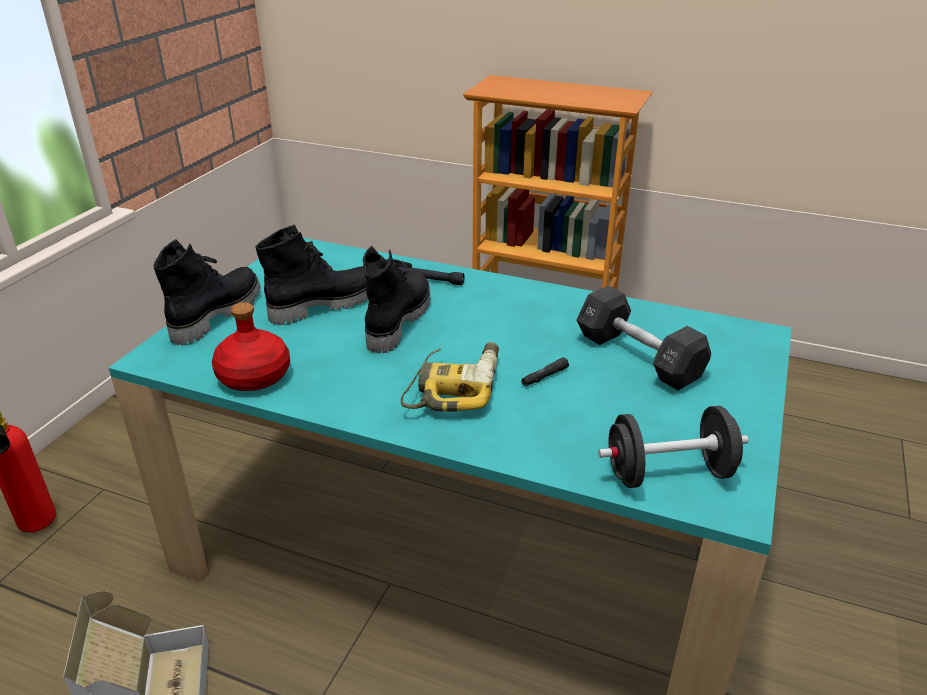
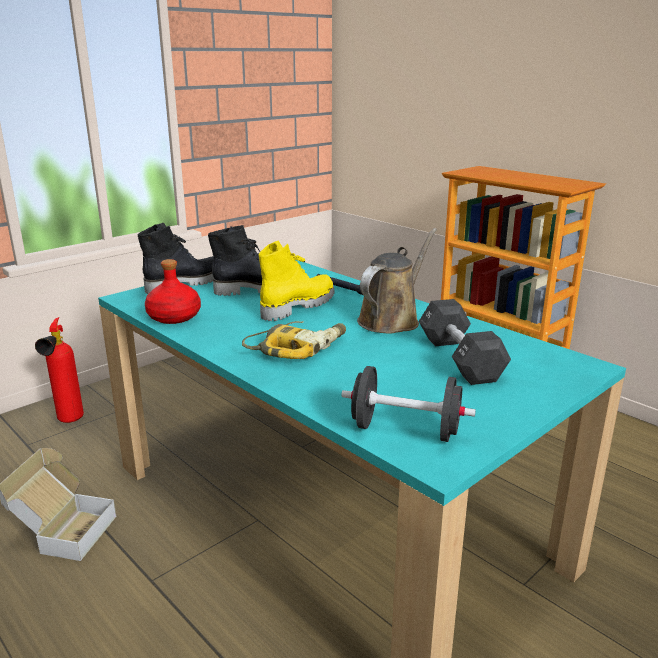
camera: 25 degrees right, 10 degrees down
(397, 321) = (297, 306): black boot -> yellow boot
(522, 316) = (392, 319): none -> brown watering can
(544, 377) = (370, 355): black flashlight -> none

